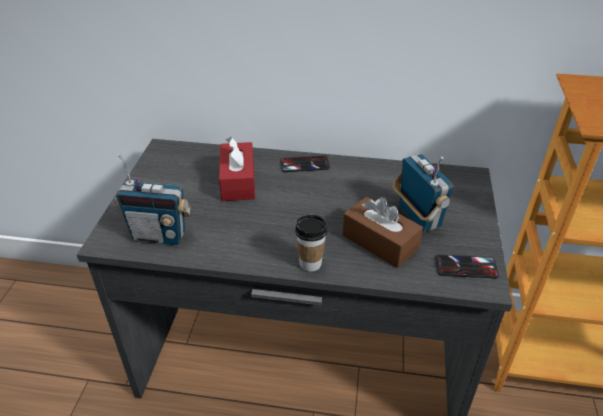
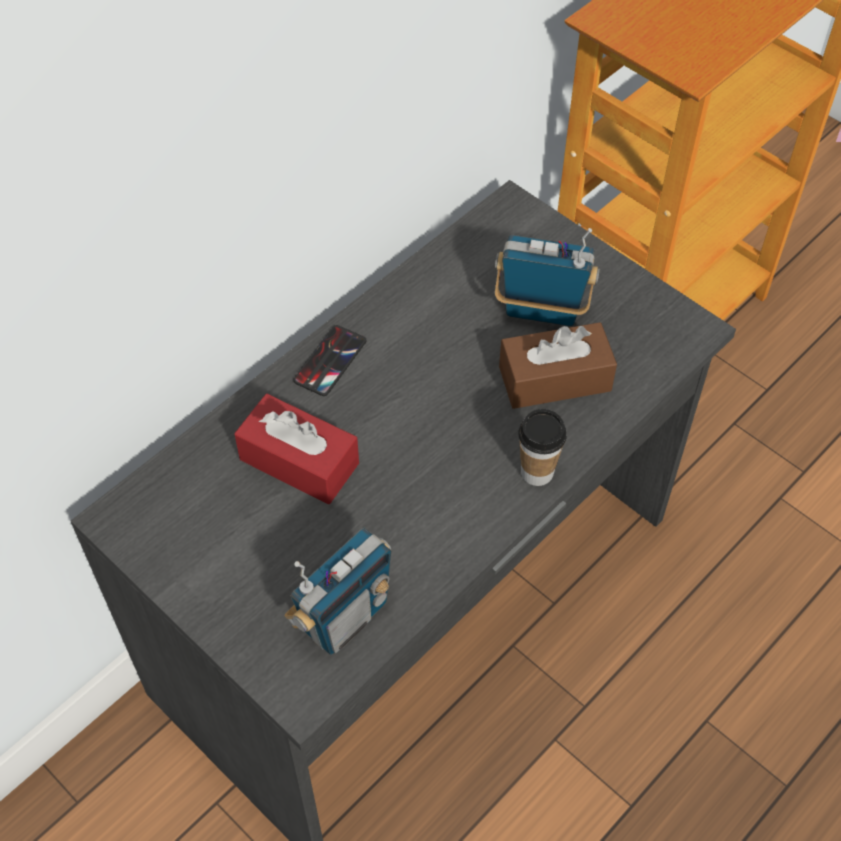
camera: 55 degrees left, 15 degrees up
(466, 267) = (657, 327): phone -> none

